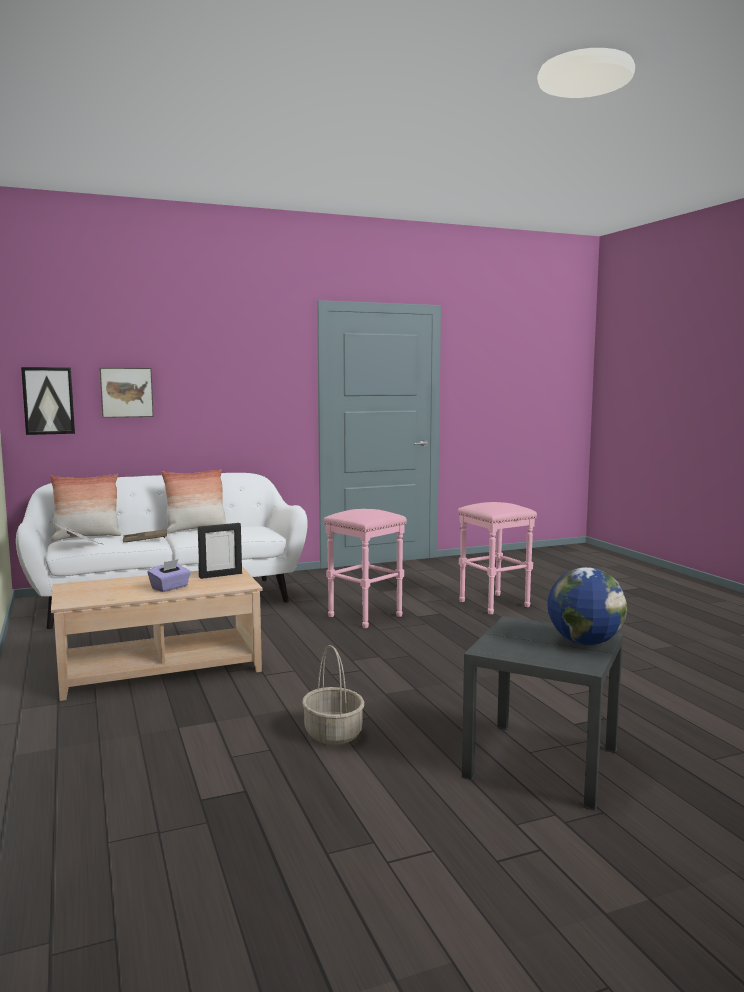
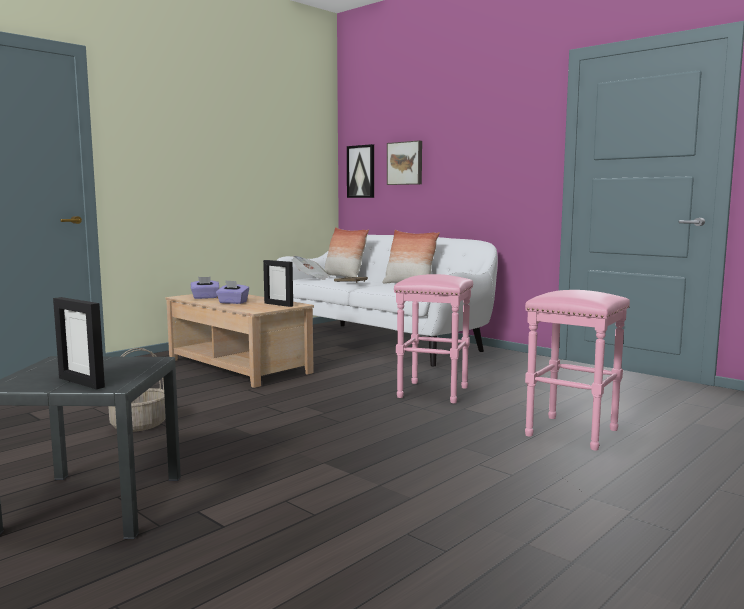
camera: 65 degrees right, 0 degrees up
(103, 594) = (205, 297): none -> purple tissue box
(584, 642) = (82, 382): globe -> picture frame

